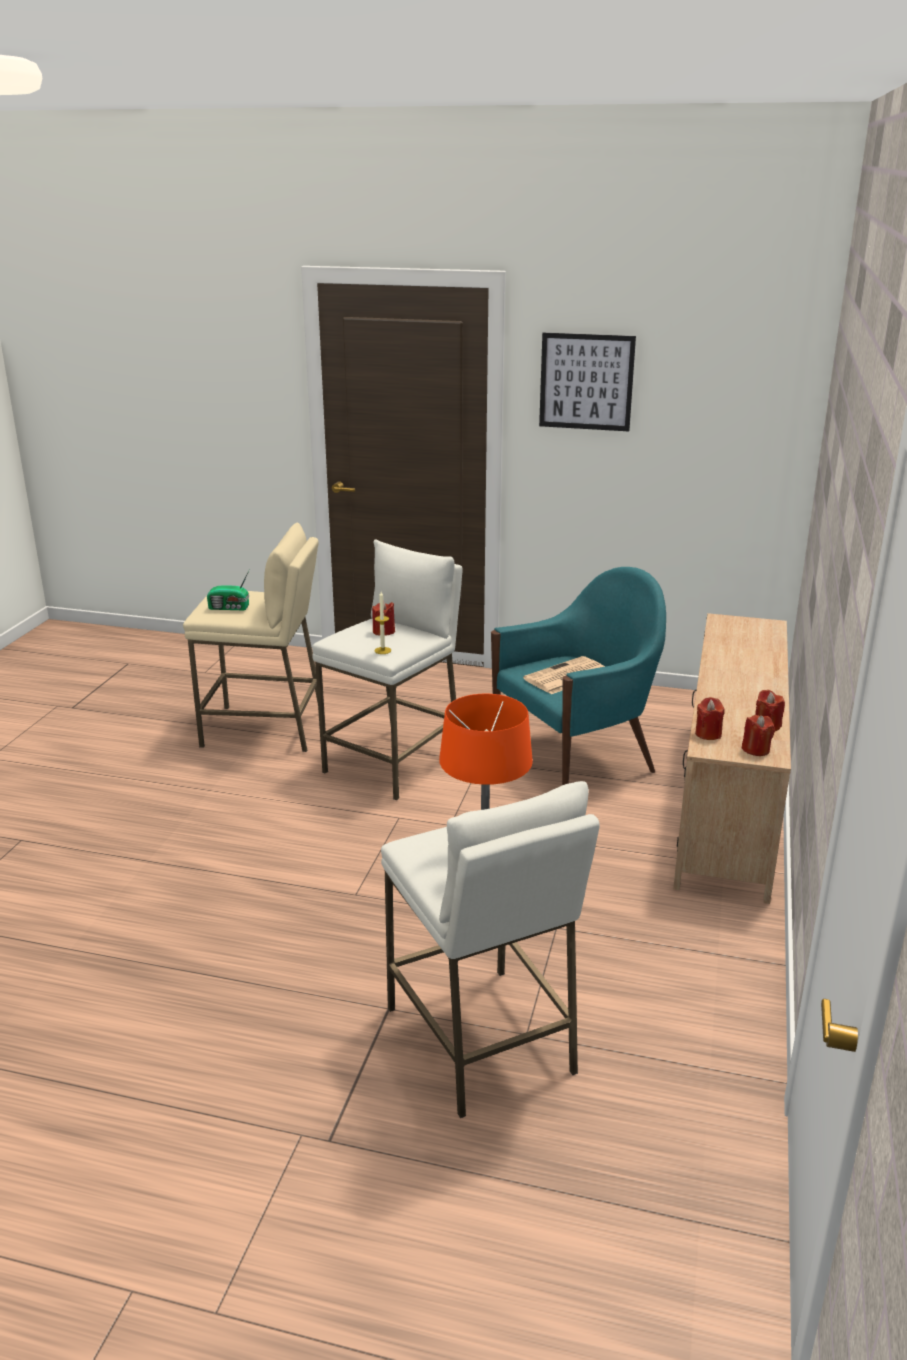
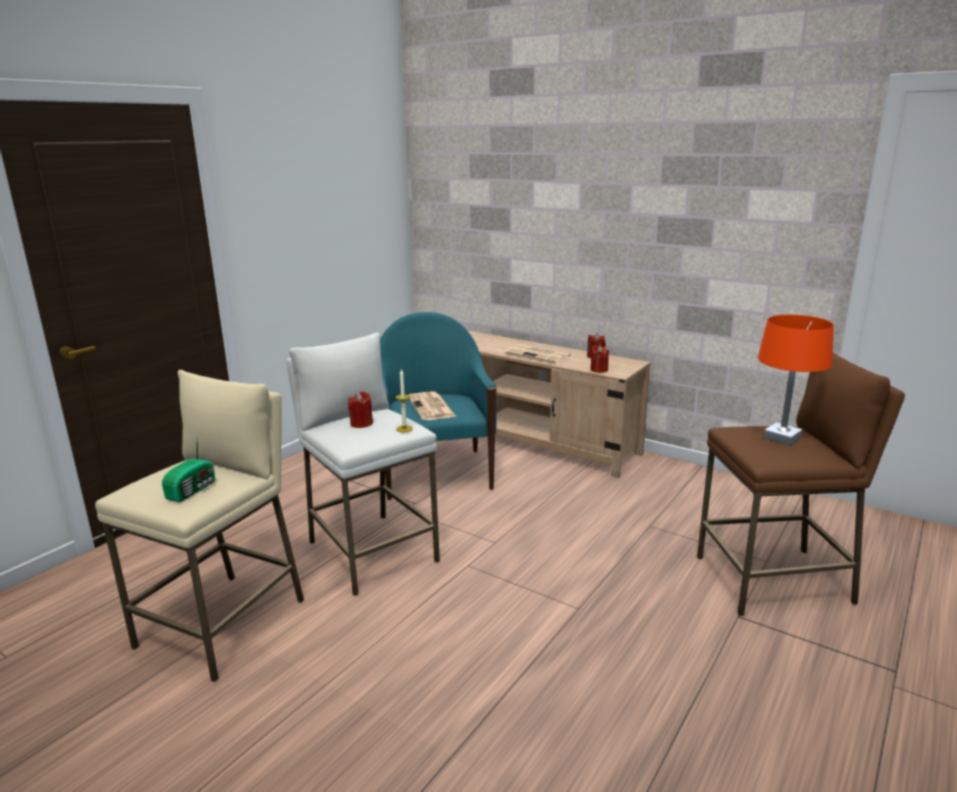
camera: 70 degrees left, 5 degrees down
(481, 1040) = (774, 580): white stool -> brown stool
(586, 382) = (279, 188): picture -> none
(728, 688) = (539, 355): none -> newspaper
(756, 749) = (625, 364): red candle -> none

